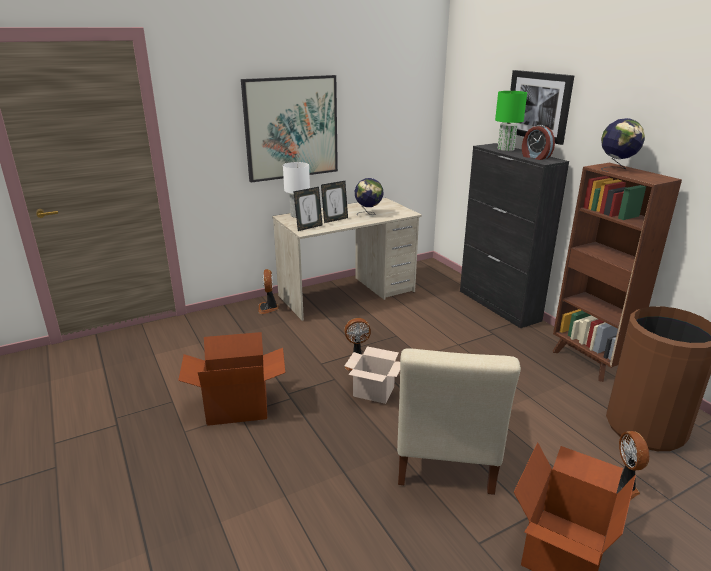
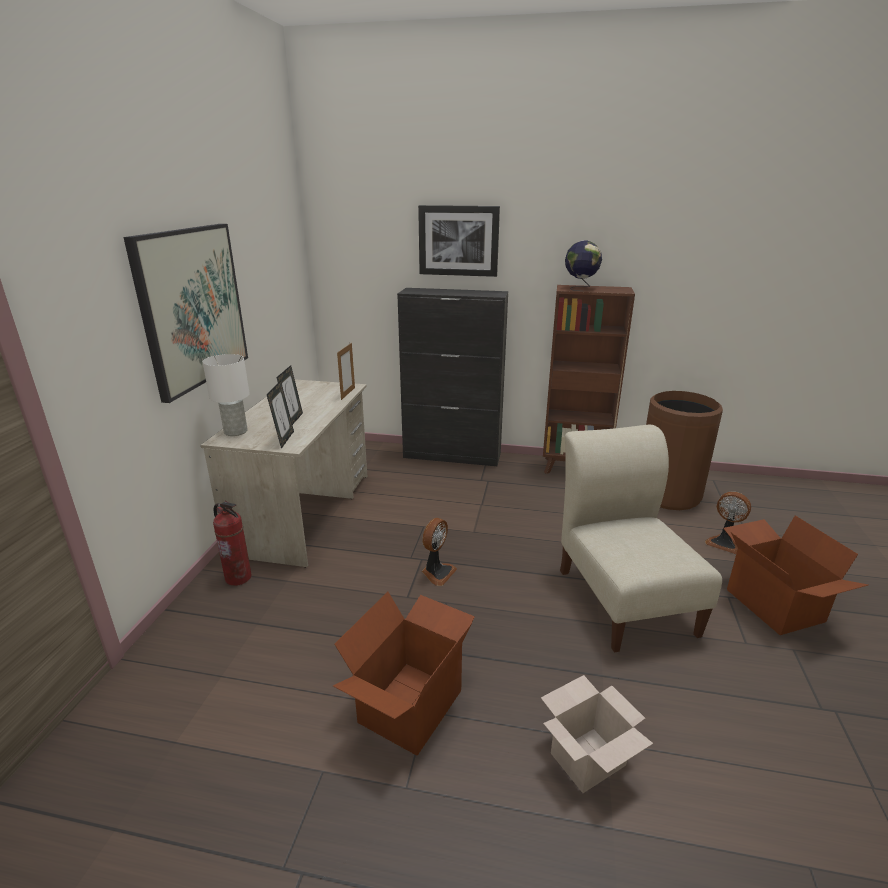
camera: 50 degrees left, 0 degrees up
(268, 308) = (239, 577): fan -> fire extinguisher
(368, 214) = (315, 401): globe -> none
(375, 391) = (497, 588): cardboard box -> cardboard box (588, 757)
(397, 216) = (348, 393): none -> picture frame
(444, 452) = (623, 597): beige chair -> beige chair turned 150 degrees counterclockwise
(505, 149) = (435, 291): green table lamp -> none
(535, 157) = (478, 293): alarm clock -> none

